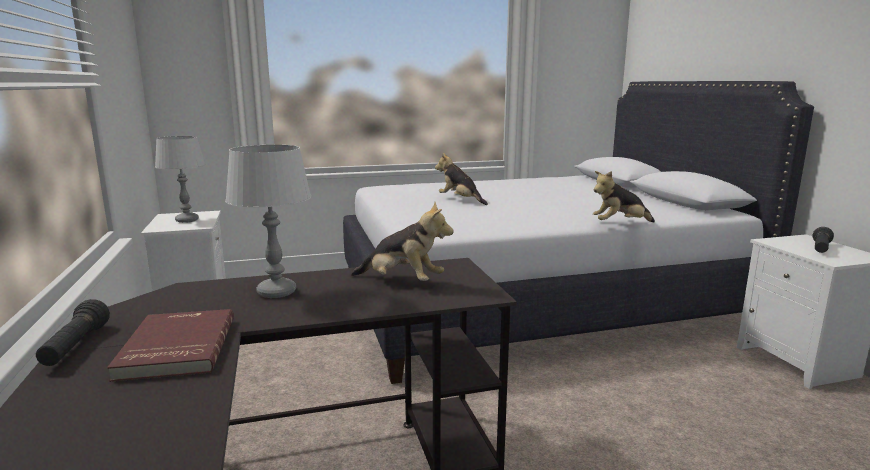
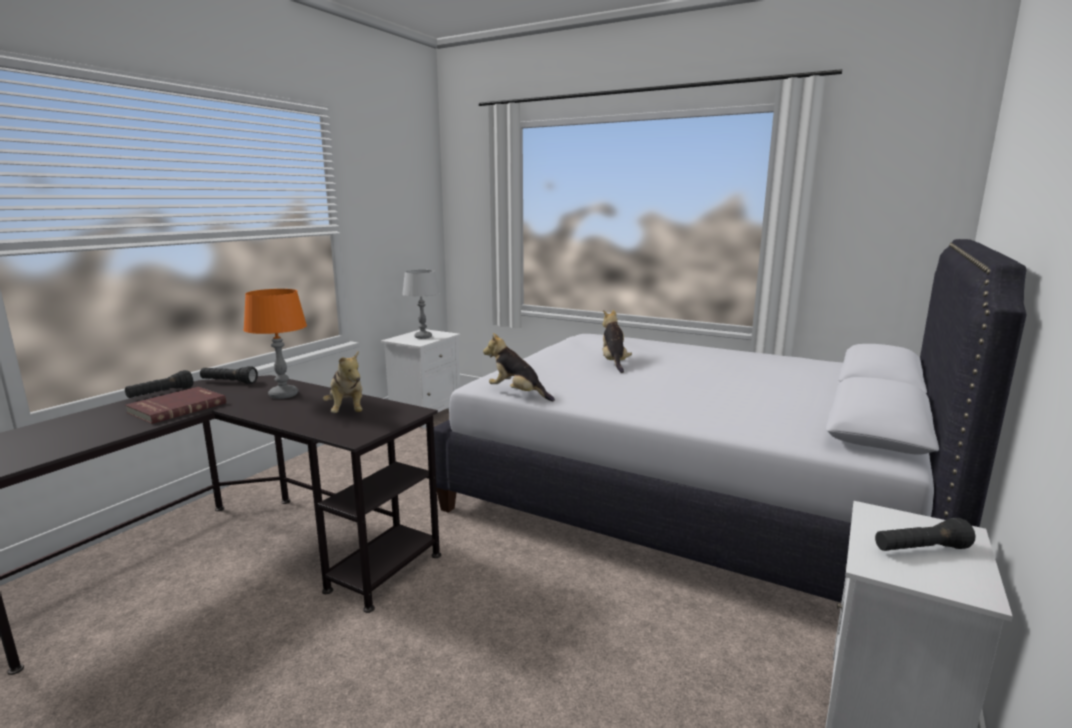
camera: 45 degrees right, 0 degrees up
(144, 304) = (229, 382): none -> black flashlight
(276, 292) = (283, 395): grey table lamp -> orange table lamp
(619, 224) = (680, 426): plush toy -> plush toy (517, 394)

